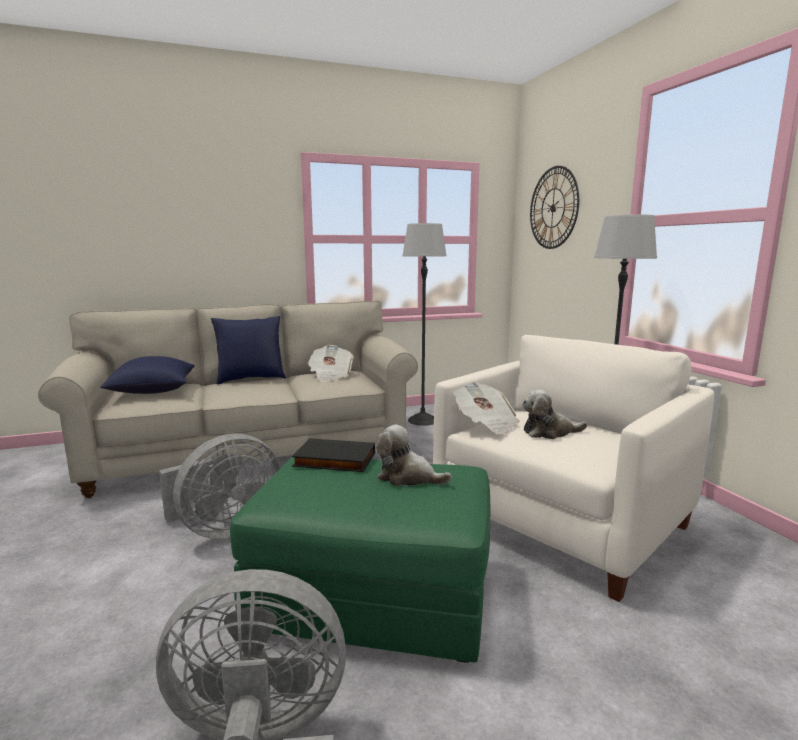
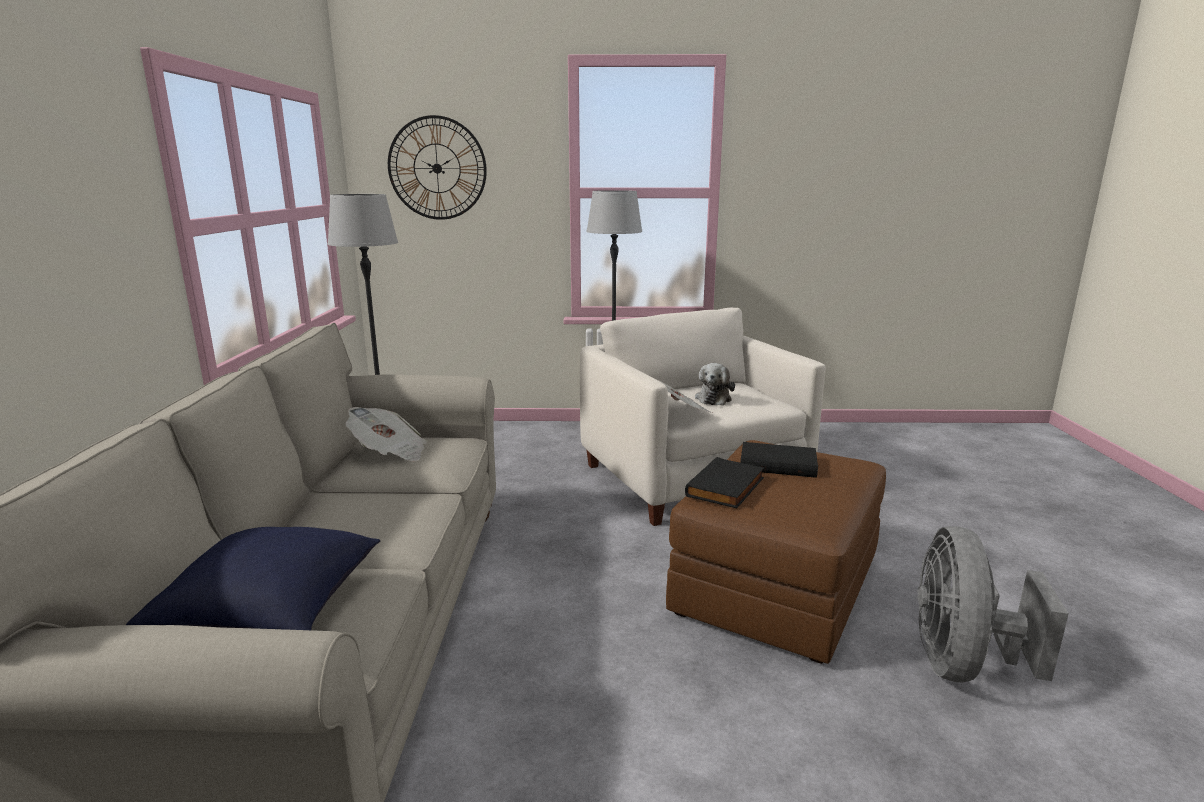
camera: 70 degrees left, 5 degrees up
(224, 529) = (603, 676): grey fan -> none
(250, 379) = (295, 515): blue pillow -> none
(374, 594) = (776, 585): green ottoman -> brown ottoman
(408, 477) = (778, 463): plush toy -> black book

